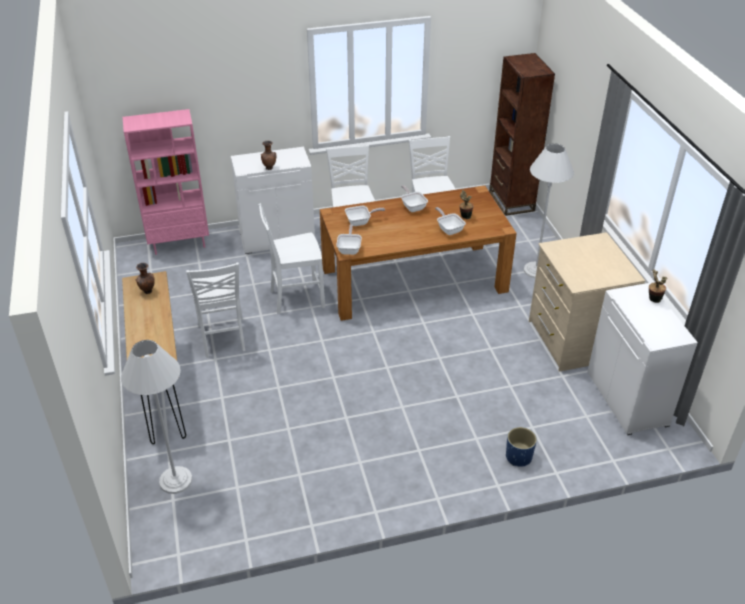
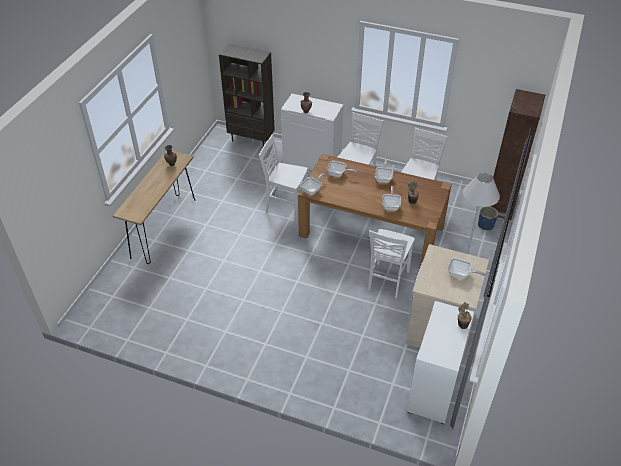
camera: 35 degrees right, 5 degrees up
(176, 480) = (123, 286): white floor lamp -> none
(179, 243) = (251, 140): pink bookcase -> brown bookcase
(222, 338) = (221, 213): white chair -> white chair (387, 281)
(518, 457) = (320, 384): blue planter -> blue planter (485, 225)
(598, 257) = (460, 274): none -> frying pan

